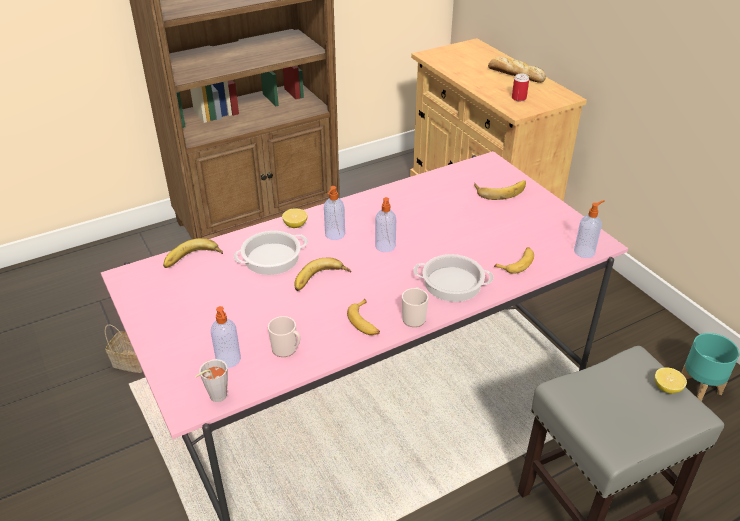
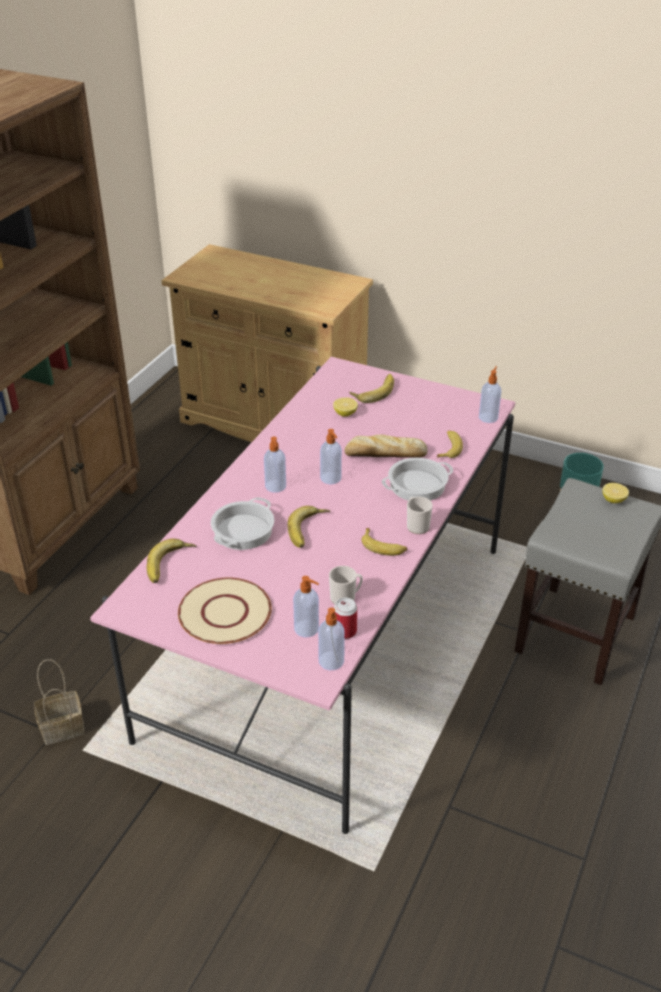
camera: 35 degrees left, 0 degrees up
(186, 315) = (224, 613): none -> beige plate
(215, 397) = (331, 662): grey cup -> soap dispenser
(295, 225) = (230, 493): lemon -> lemon (345, 413)
(514, 75) = (286, 273): bread -> bread (384, 454)
(519, 98) = (315, 297): can -> can (345, 631)

